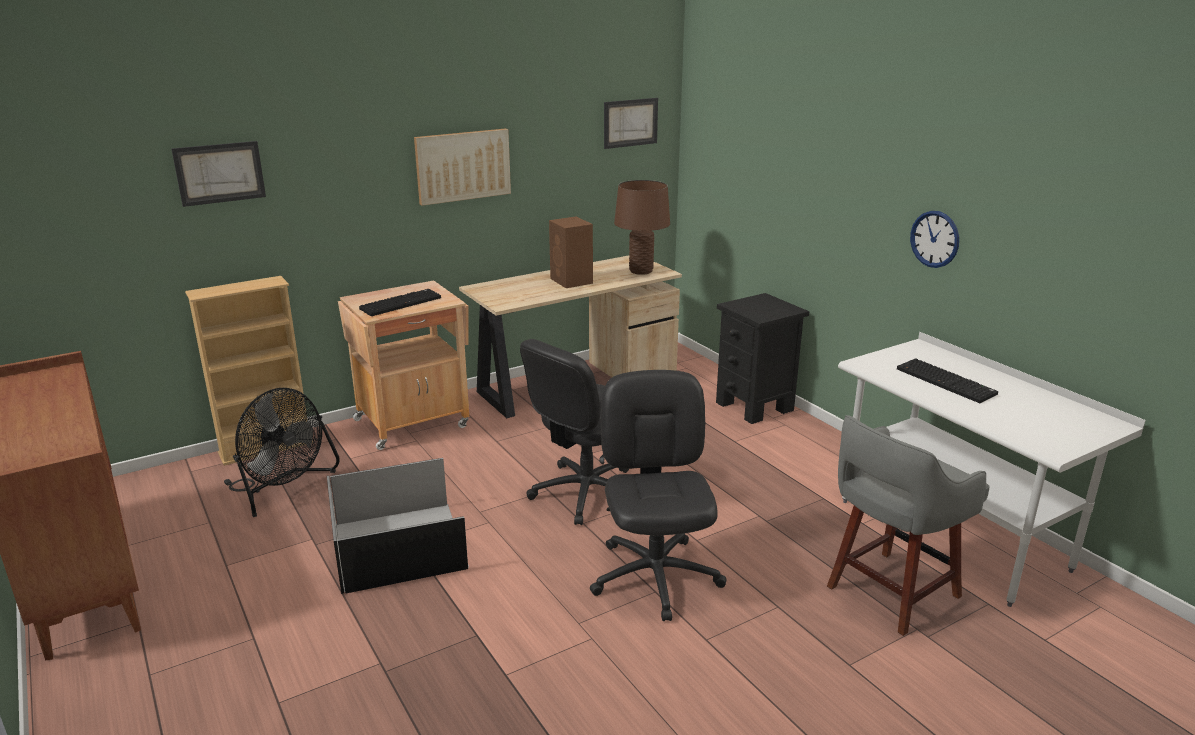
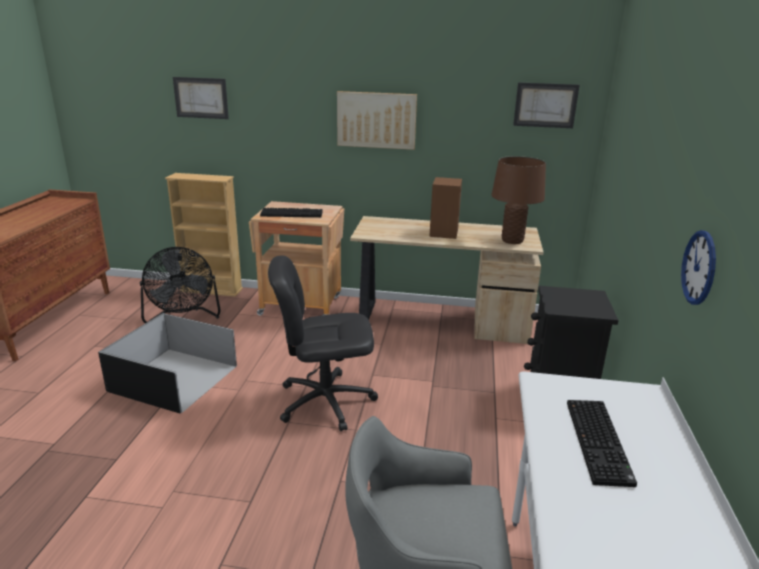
camera: 40 degrees right, 0 degrees up
(655, 576) = (269, 490): black office chair -> none

